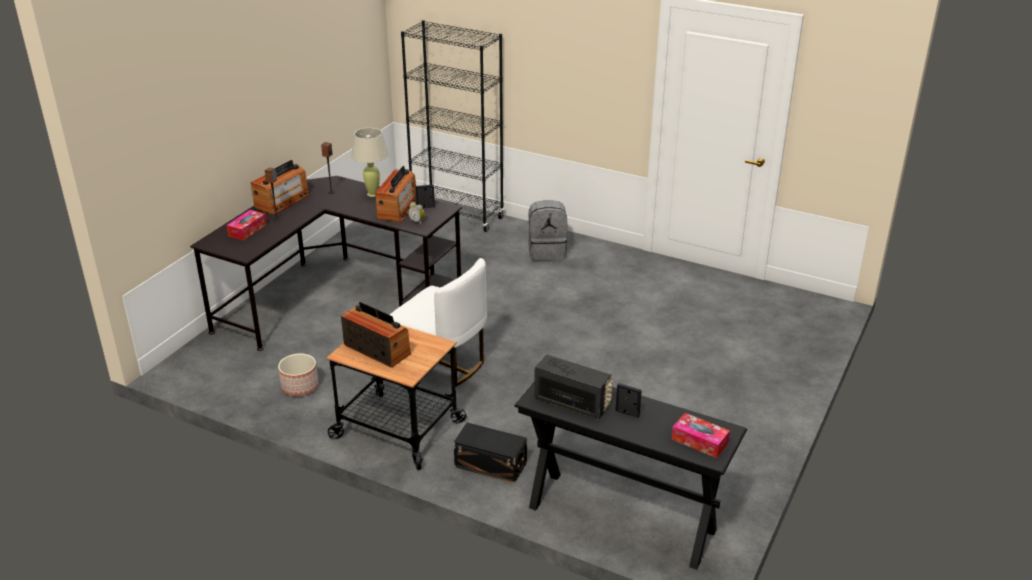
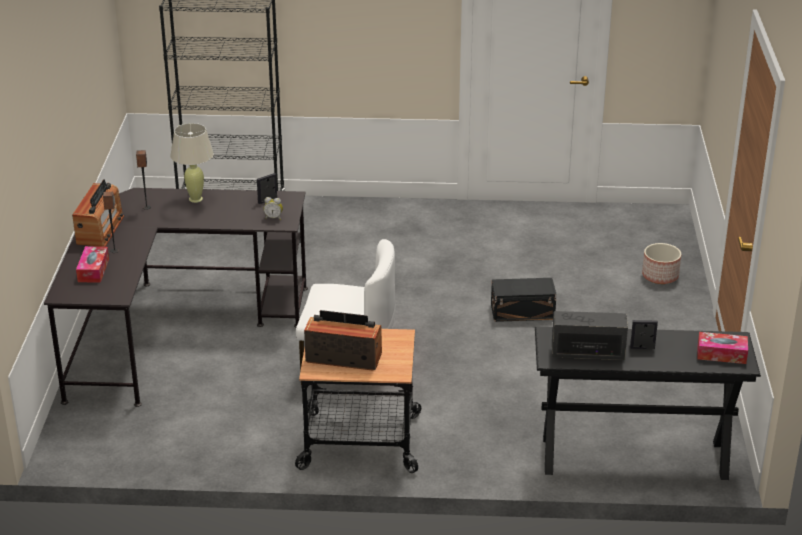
camera: 25 degrees left, 0 degrees up
(300, 387) = (219, 430): planter -> planter (660, 276)
(398, 208) = (239, 208): radio -> none
(490, 463) = (476, 446): black storage box -> black storage box (521, 311)
(547, 252) = (362, 224): grey backpack -> none

